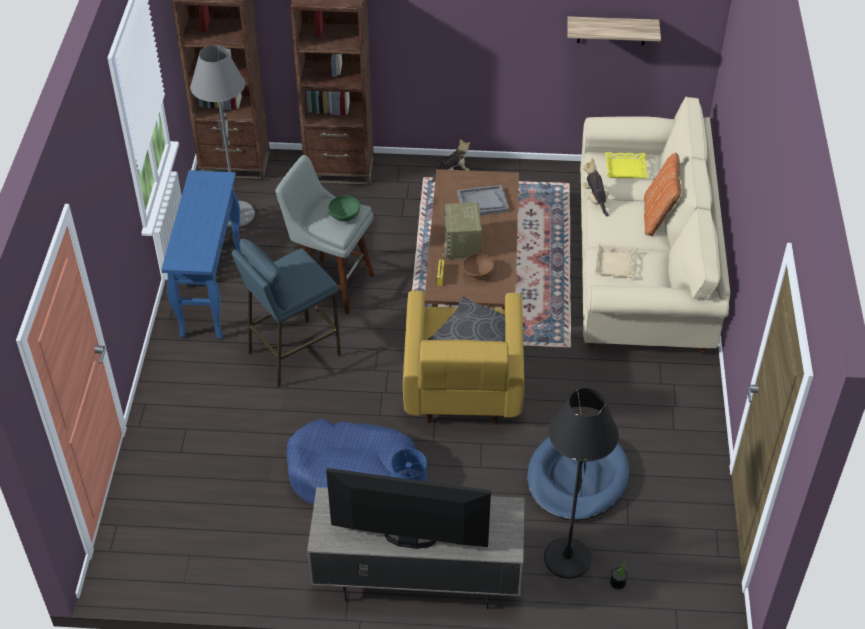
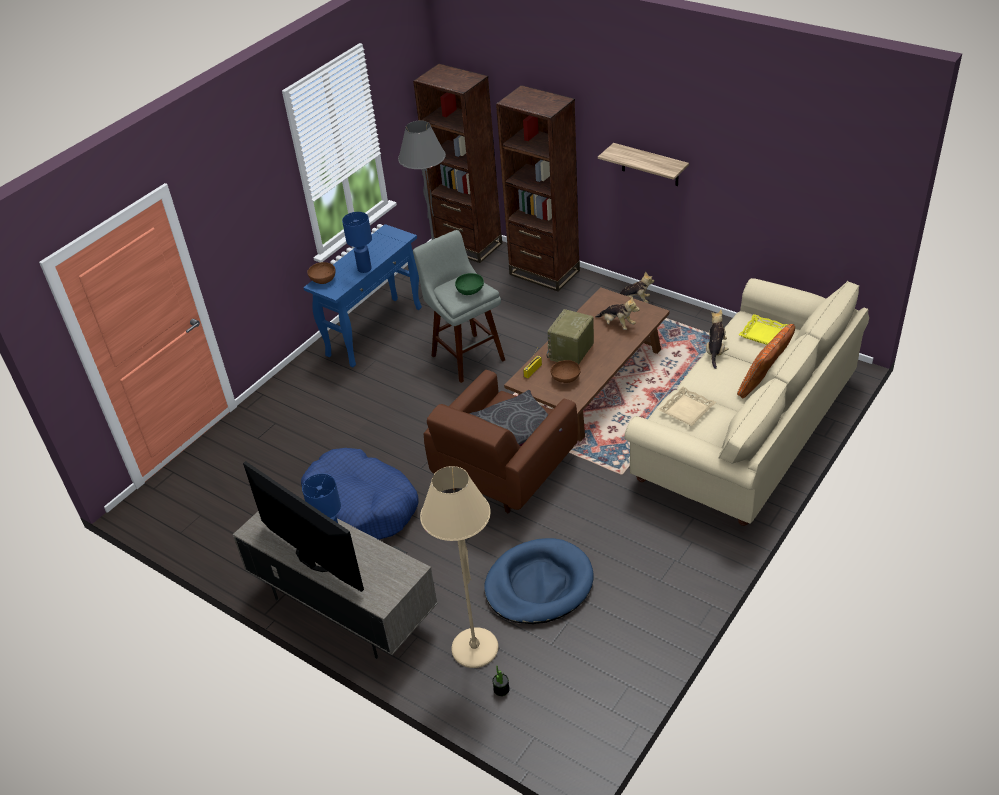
camera: 35 degrees right, 5 degrees down
(176, 254) = (323, 279): none -> brown bowl
(212, 227) = (364, 269): none -> blue table lamp
(293, 353) = (395, 397): blue stool -> none
(462, 388) = (503, 472): yellow armchair -> brown armchair
(482, 202) = (617, 324): grey tray -> plush toy
(567, 558) = (475, 648): black floor lamp -> beige floor lamp
(611, 30) = (787, 196): shelf -> shelf (650, 165)

